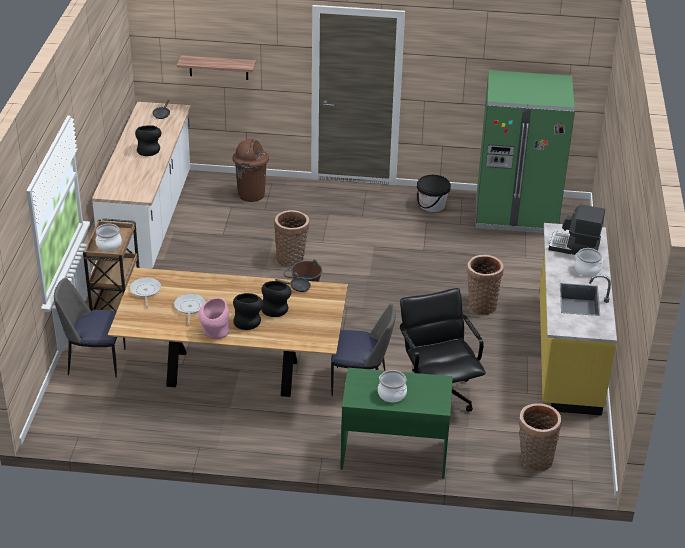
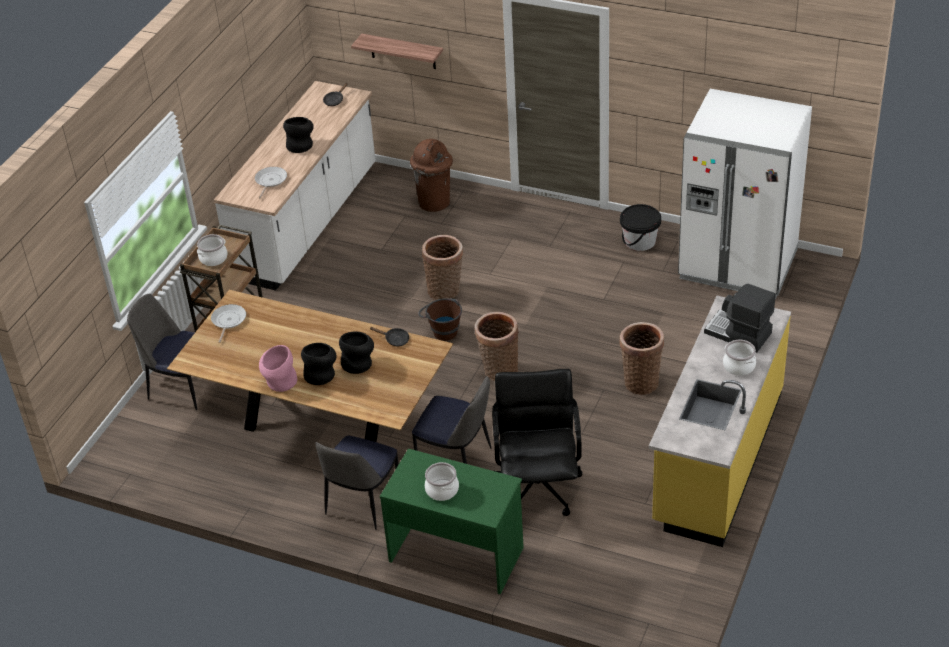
camera: 20 degrees right, 5 degrees up
(189, 308) = (266, 348): frying pan -> frying pan (270, 181)
(296, 428) = (362, 503): none -> chair
(516, 213) = (738, 265): green fridge -> white fridge
(534, 459) = (615, 589): basket -> basket (498, 370)

